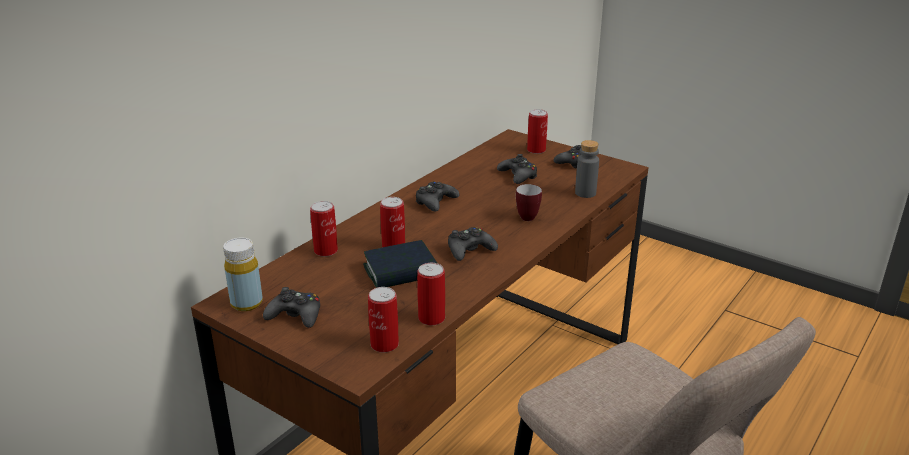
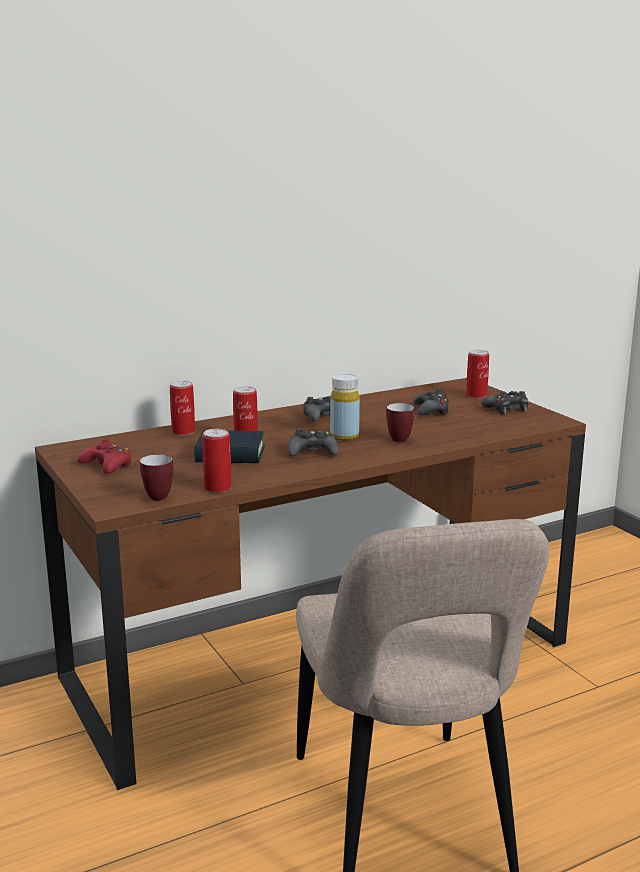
camera: 25 degrees right, 10 degrees down
(246, 303) = (78, 452): yellow bottle -> yellow bottle (344, 436)
(295, 315) = (107, 465): black game controller -> red game controller
(384, 344) = (155, 496): can -> mug
(585, 193) = (485, 432): grey bottle -> none

